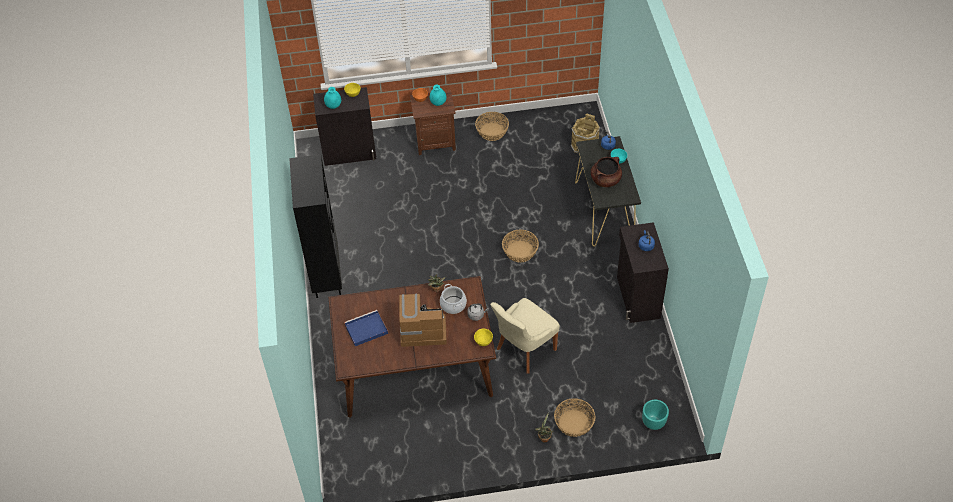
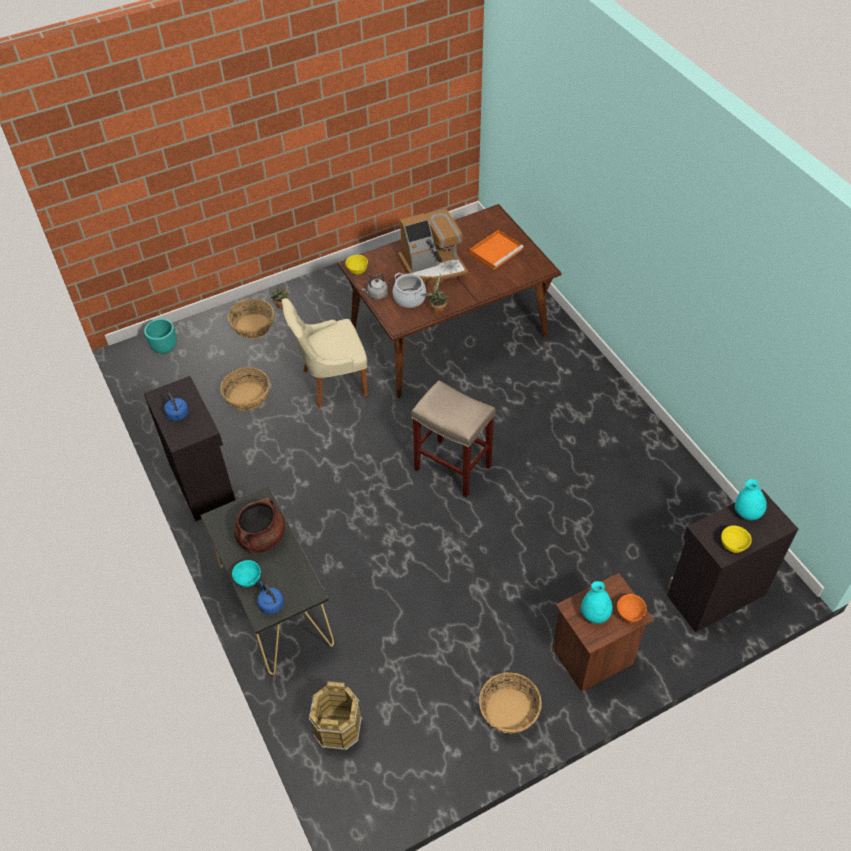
camera: 160 degrees right, 0 degrees up
(326, 276) = (616, 402): black bookcase -> none
(365, 330) = (496, 251): blue tray -> orange tray
(463, 262) = (451, 467): none -> beige stool
(520, 251) = (381, 504): basket -> basket (248, 397)
(524, 350) = (332, 383): beige chair -> beige chair turned 135 degrees counterclockwise

